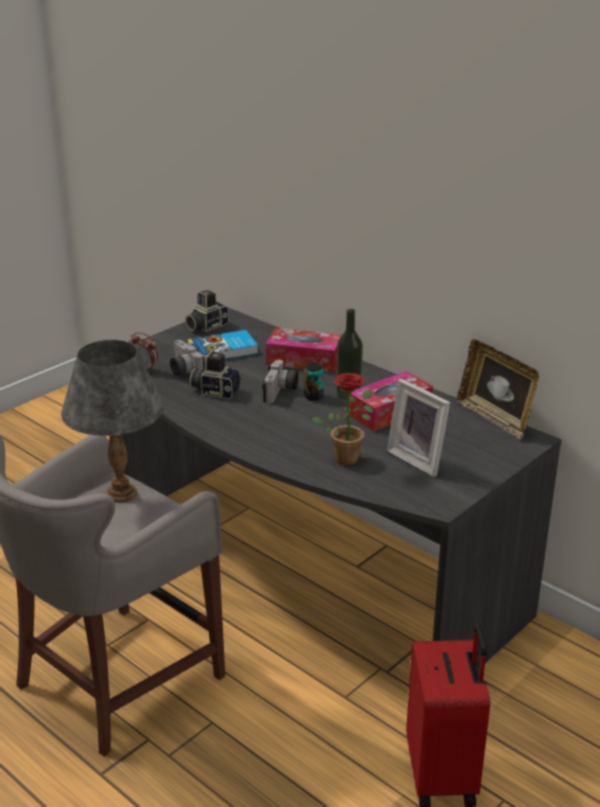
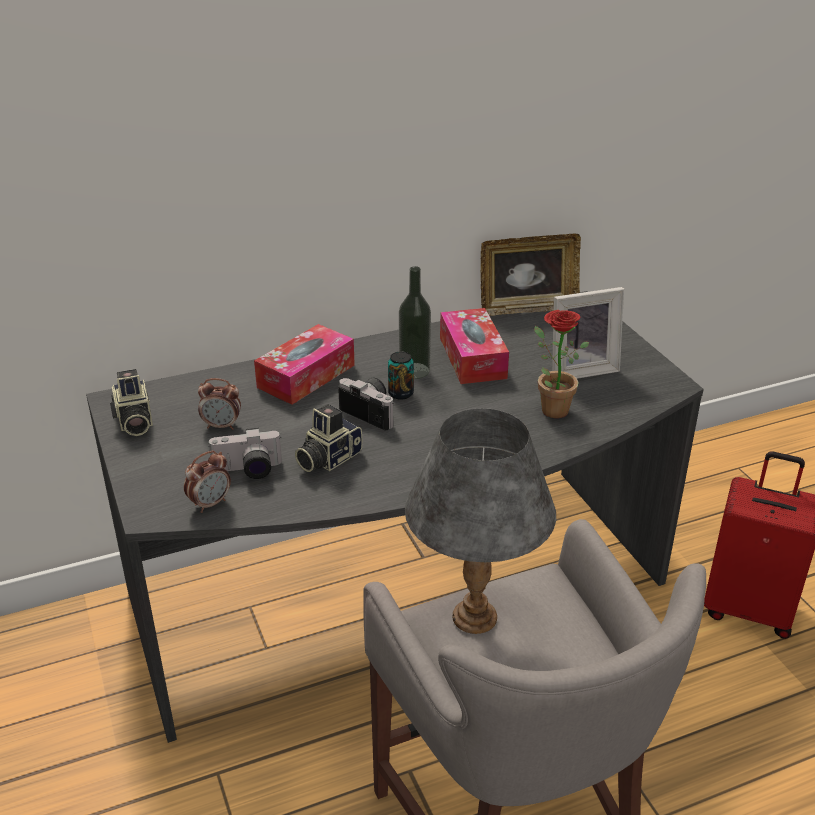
camera: 65 degrees left, 5 degrees up
(223, 350) = (222, 426): book -> alarm clock

